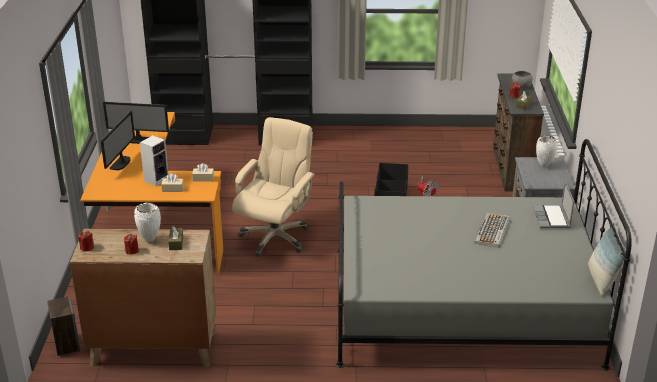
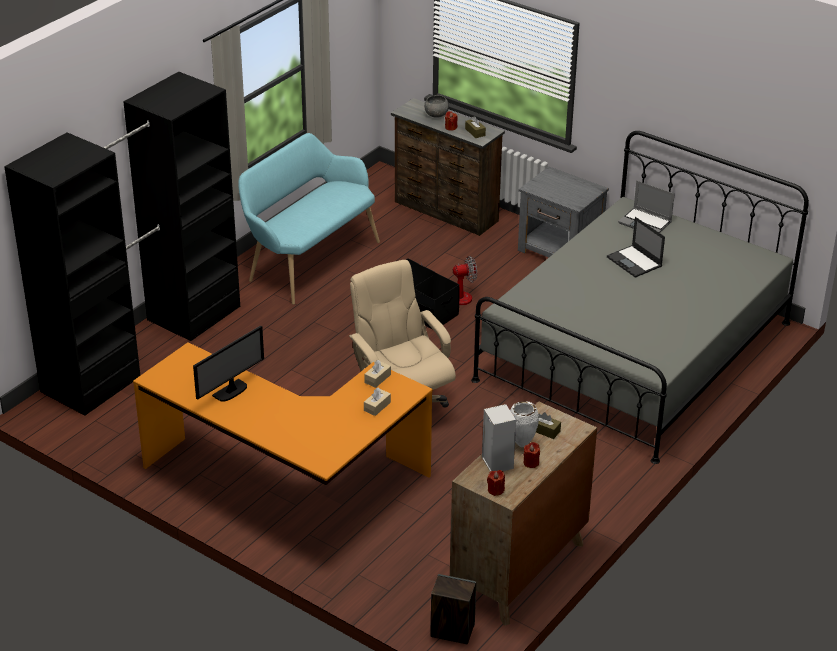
camera: 55 degrees left, 5 degrees up
(121, 163) = (274, 422): monitor -> none
(156, 179) = (342, 410): speaker -> speaker (496, 462)
(387, 147) = (309, 260): none -> turquoise bench
(492, 231) = (634, 262): keyboard -> laptop
(543, 166) = (553, 183): white vase -> none
(602, 280) = (759, 247): pillow -> none

